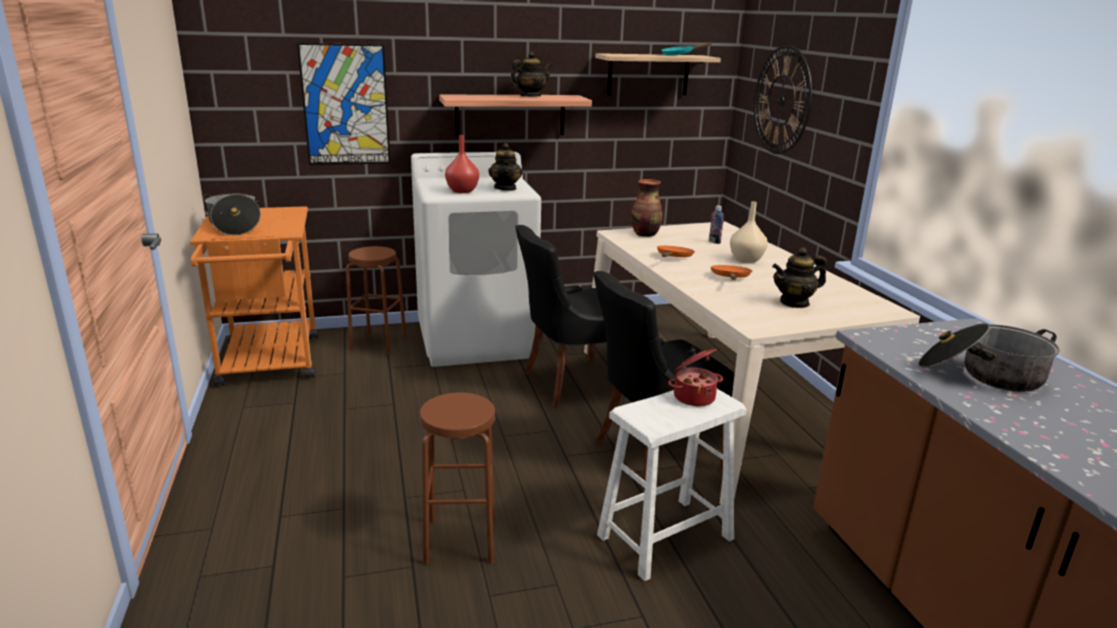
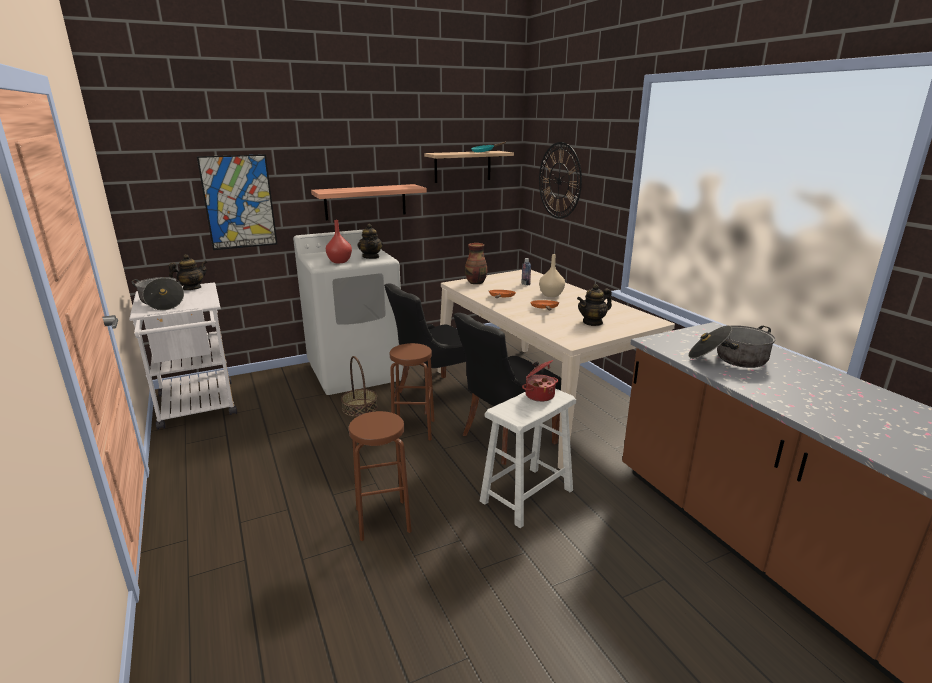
camera: 10 degrees left, 0 degrees up
(269, 365) = (197, 408): orange cart -> white cart
(378, 344) = (280, 382): brown stool -> brown stool (413, 430)
(469, 388) = (359, 407): none -> basket
(530, 96) = (380, 187): teapot -> teapot (191, 288)

